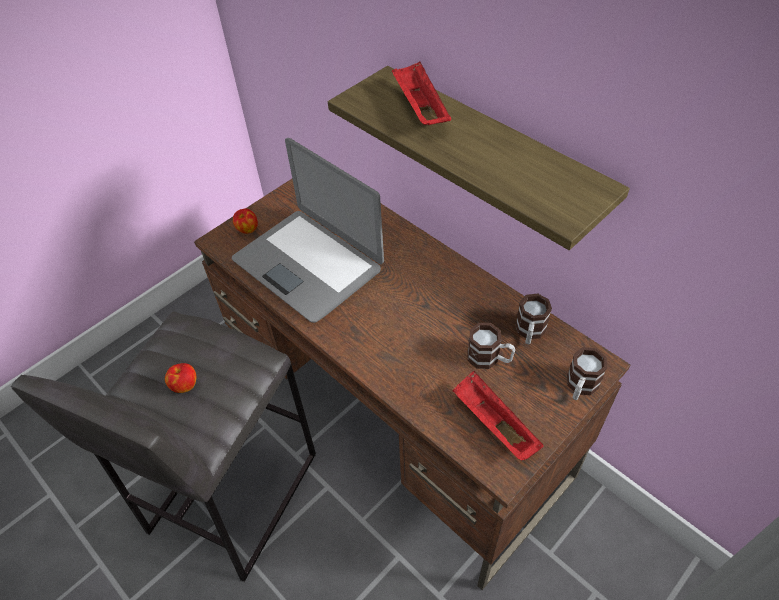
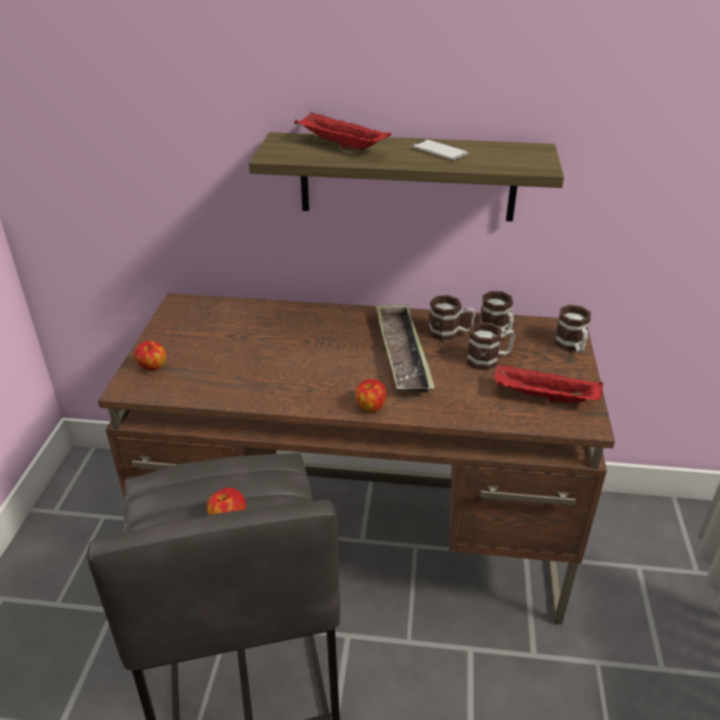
camera: 40 degrees left, 15 degrees down
(309, 264) = (252, 366): laptop -> none
(351, 350) = (370, 407): none -> apple
(426, 312) = (402, 353): none -> tray
(486, 312) = (450, 333): none -> mug
(497, 151) = (439, 151): none -> phone

